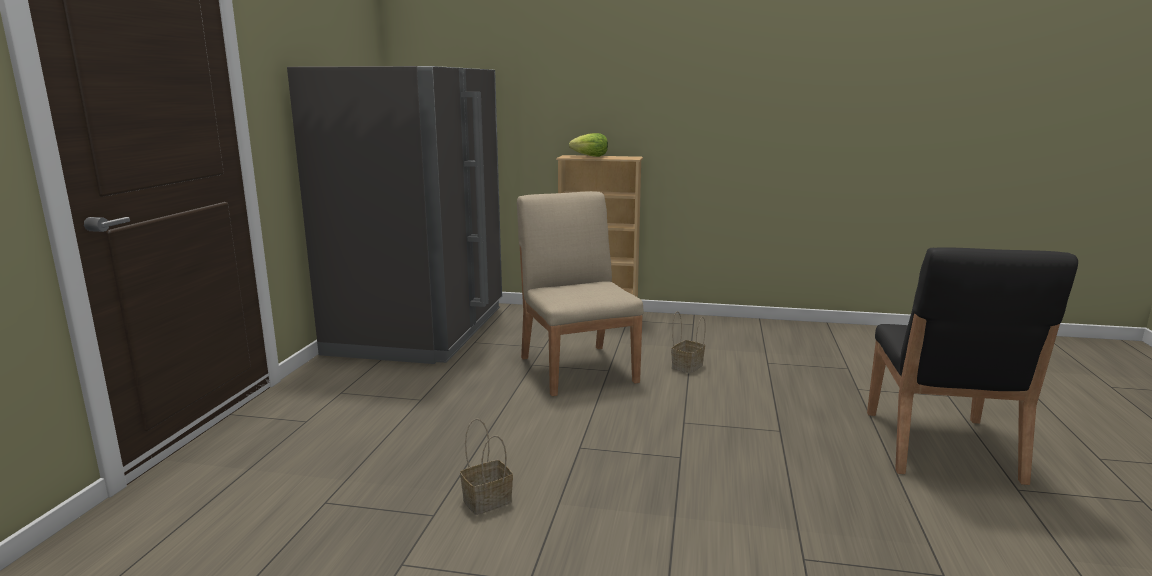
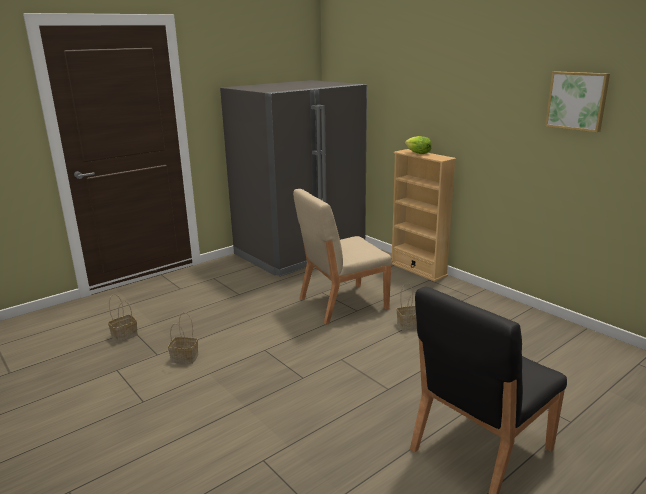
camera: 40 degrees right, 5 degrees up
(322, 514) = (125, 335): none -> basket
(578, 368) = (341, 303): beige chair -> beige chair turned 135 degrees counterclockwise
(798, 72) = (577, 100): none -> picture

